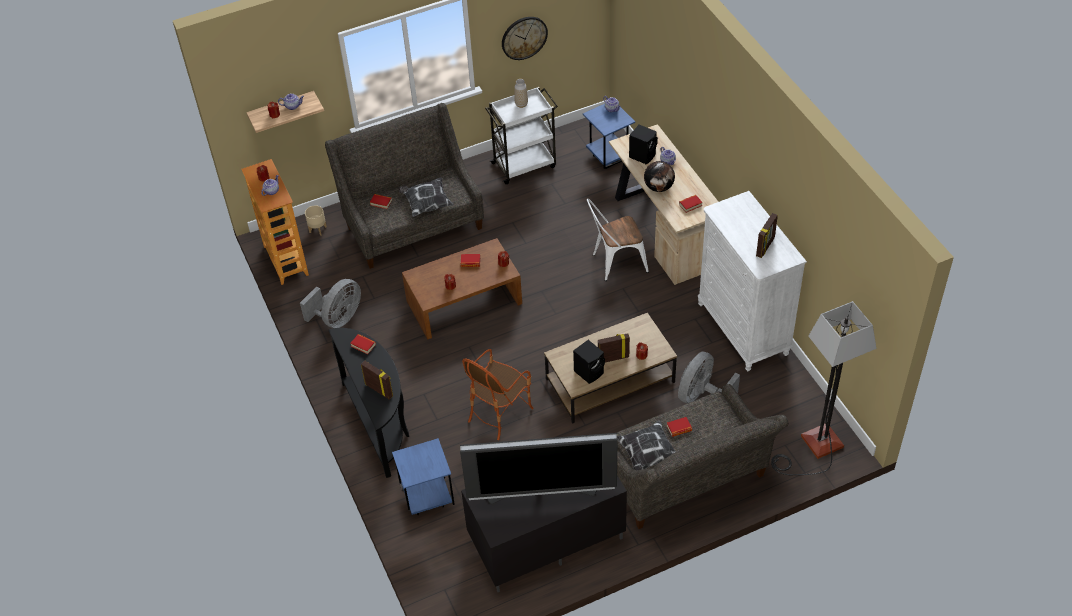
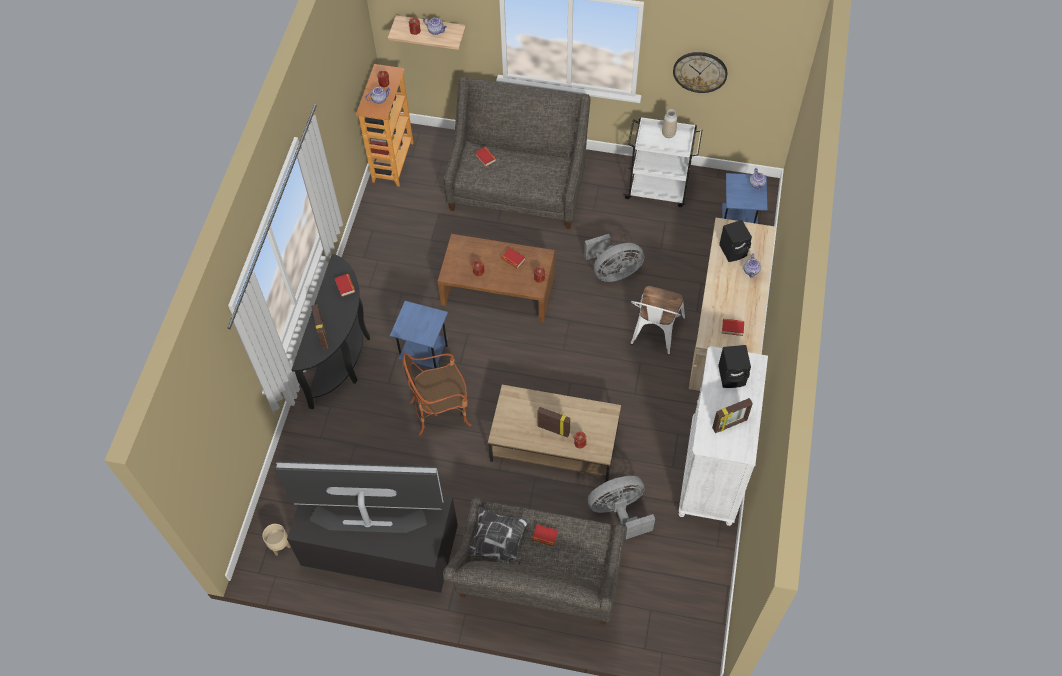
camera: 35 degrees right, 10 degrees up
(318, 229) = (440, 148): beige planter -> beige planter (280, 545)
(338, 318) = (389, 240): grey fan -> grey fan (613, 272)
(426, 204) = (521, 181): pillow -> none
(427, 500) = (322, 449): blue side table -> blue side table (423, 355)
(542, 491) = (368, 517): television -> television turned 150 degrees clockwise
(589, 371) = (523, 428): black speaker -> black speaker (733, 376)
(615, 263) = (654, 334): white chair -> white chair turned 90 degrees counterclockwise
(659, 187) = (719, 292): globe -> none
(814, 448) = (673, 632): floor lamp -> none

